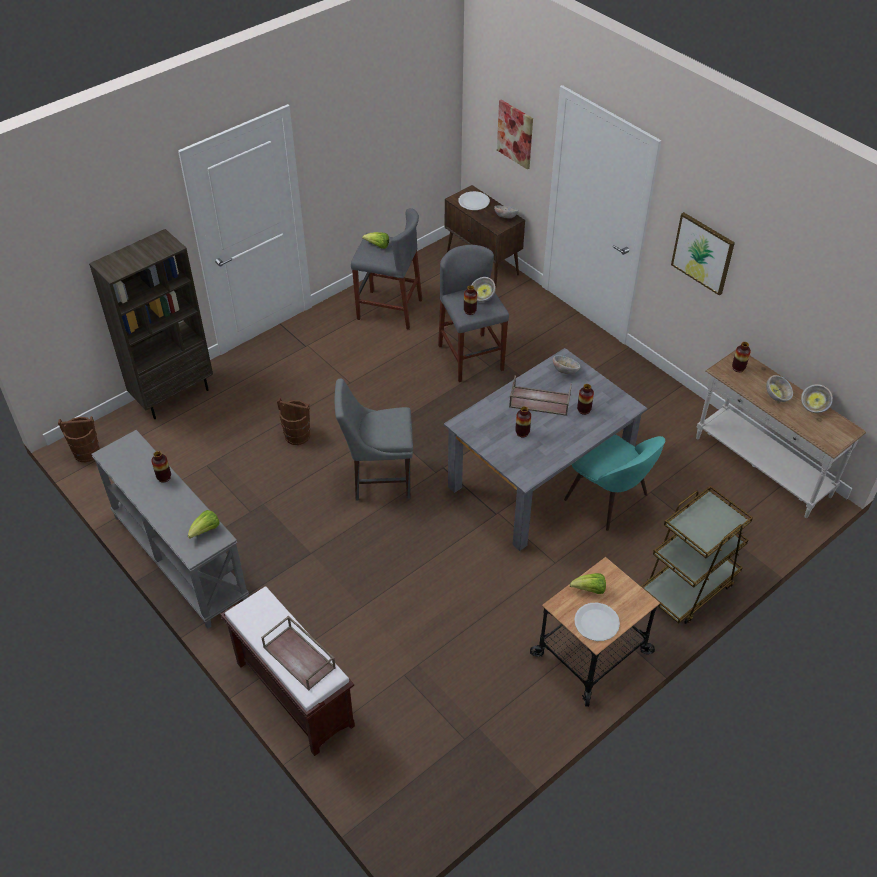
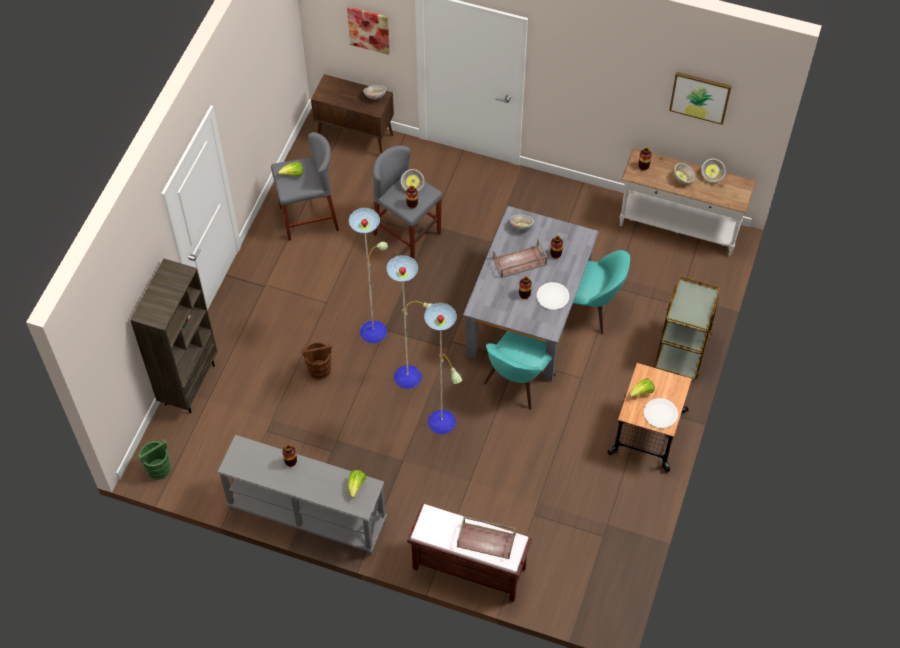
camera: 30 degrees left, 10 degrees up
(87, 452) = (159, 469): brown bucket -> green bucket
(378, 479) = (409, 375): grey chair -> floor lamp
(473, 202) = (337, 91): white plate -> white plate (552, 296)
(483, 534) = (517, 381): none -> turquoise chair
(703, 253) = (584, 88): picture -> picture (700, 97)

